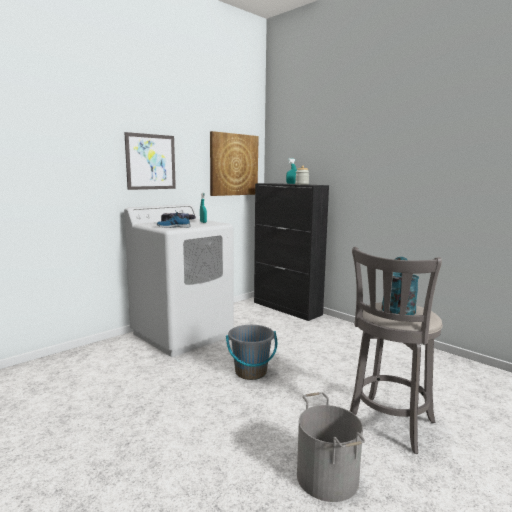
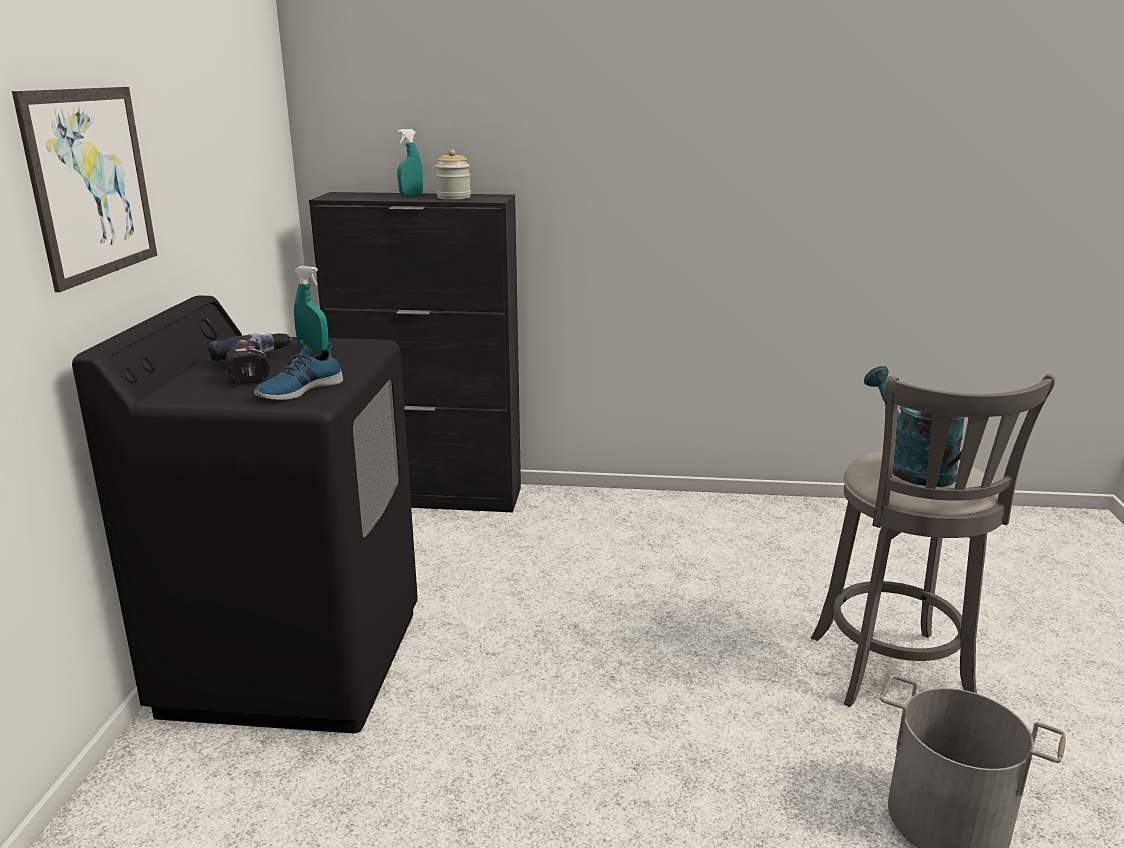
camera: 40 degrees left, 10 degrees up
(182, 334) = (294, 659): white washing machine -> black washing machine
(233, 164) = (247, 153): picture -> none
(251, 372) = (576, 684): grey bucket -> none

